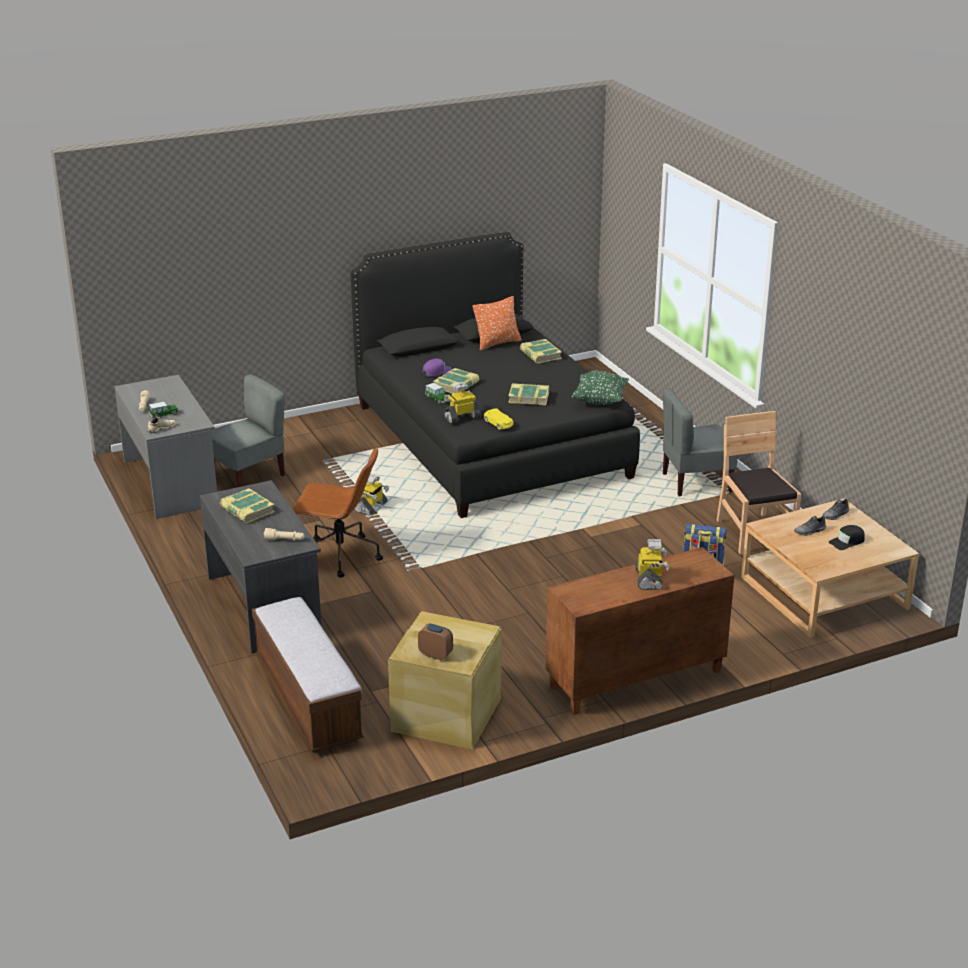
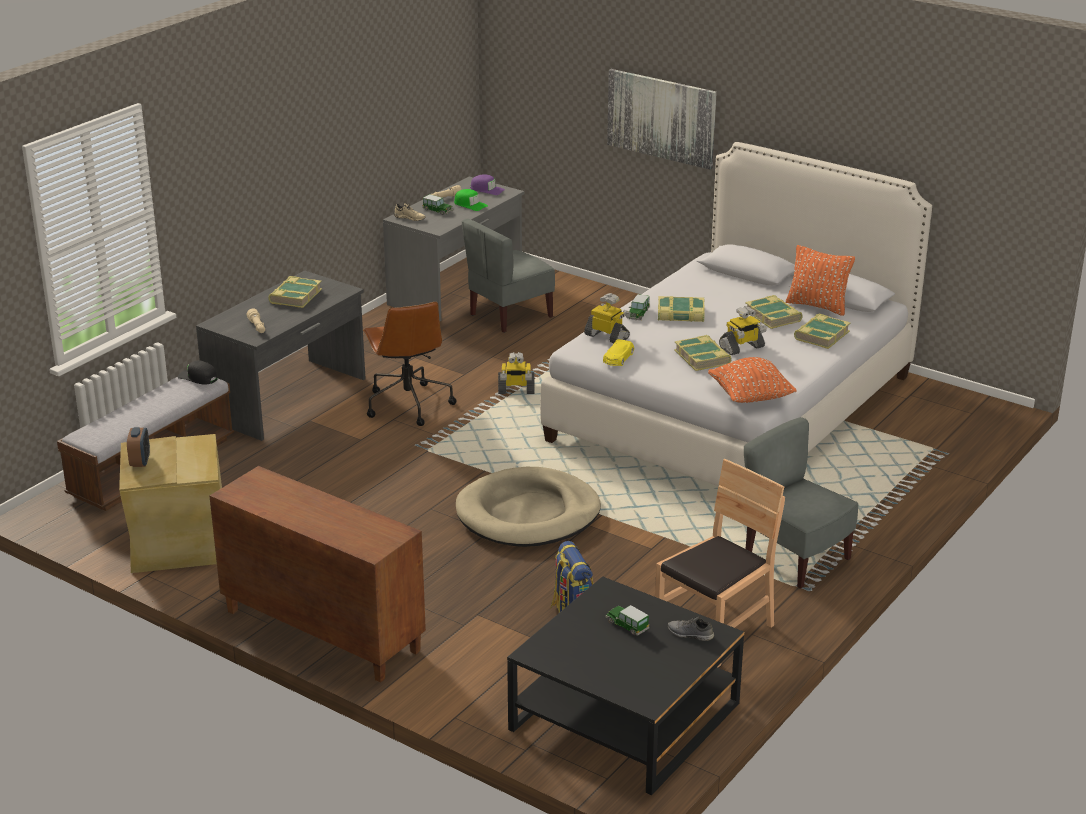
camera: 60 degrees right, 0 degrees up
(173, 400) = (470, 205): none -> green cap
(249, 475) = (510, 316): grey chair -> grey chair turned 120 degrees clockwise
(288, 261) = (661, 118): none -> picture
(437, 372) = (701, 296): purple cap -> purple cap (487, 189)
(490, 441) = (732, 407): black bed -> white bed
(495, 360) = (773, 316): none -> book
(554, 554) = (528, 514): none -> beige dog bed
(600, 400) = (750, 397): green pillow -> orange pillow
(649, 579) = (319, 516): toy robot -> toy robot (742, 347)
(810, 531) = (627, 625): grey shoe -> toy car
(824, 592) = (625, 716): beige coffee table -> black coffee table
(847, 542) = (628, 657): black cap -> black cap (198, 377)

